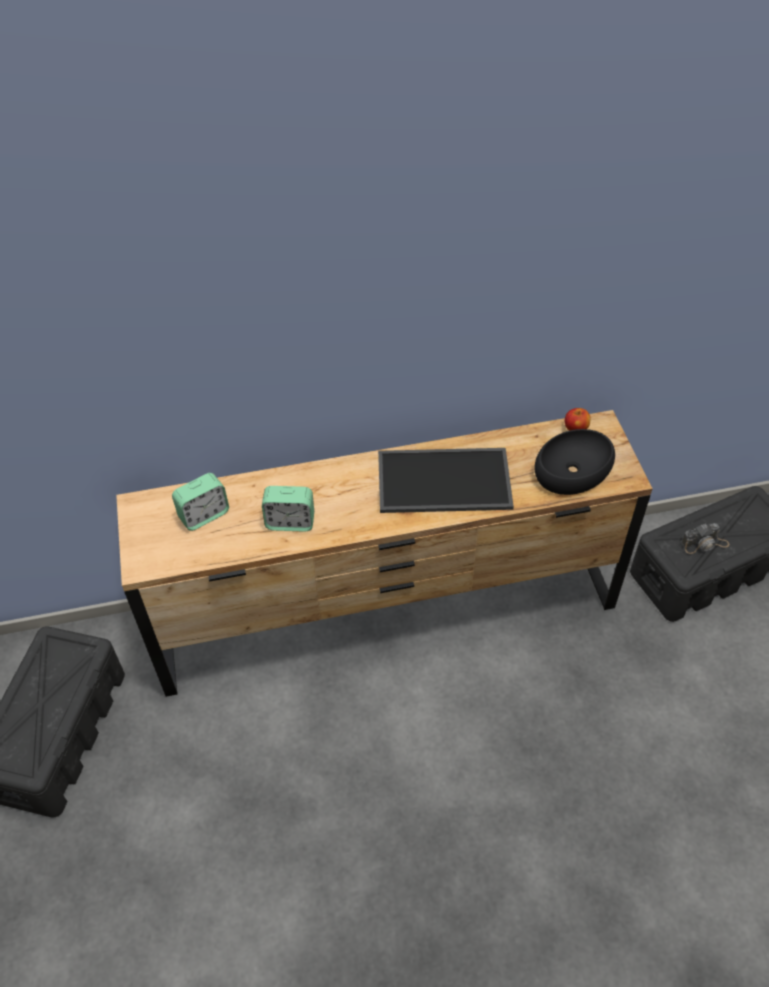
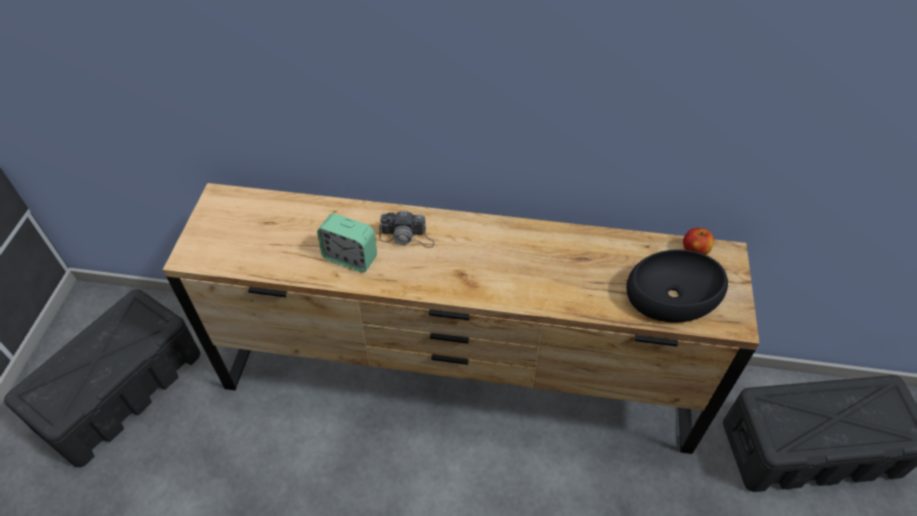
camera: 20 degrees right, 0 degrees up
(204, 515) = (273, 225): alarm clock -> none
(442, 482) = (523, 265): tray -> none
(704, 543) = (813, 421): camera -> camera (407, 236)

